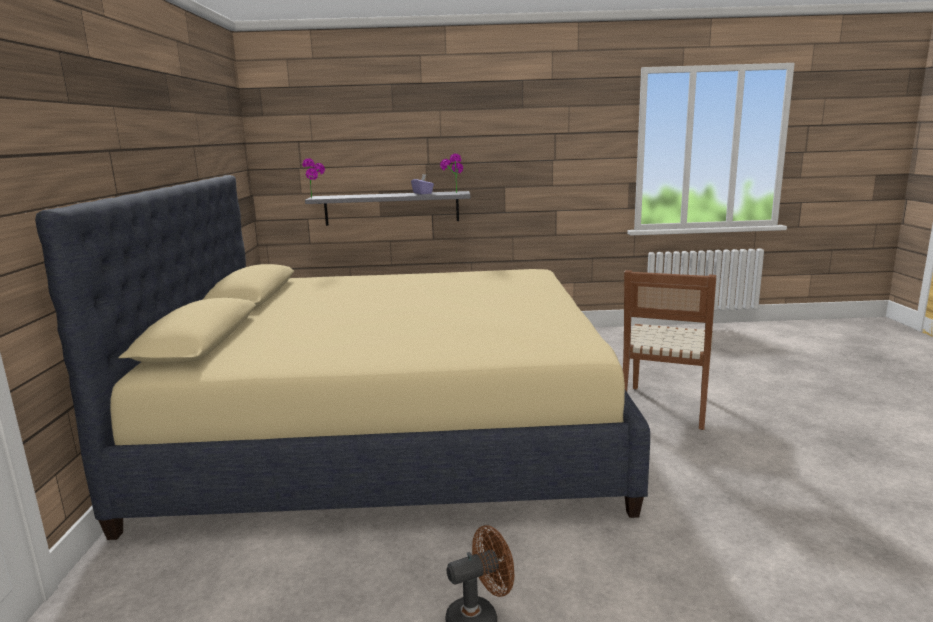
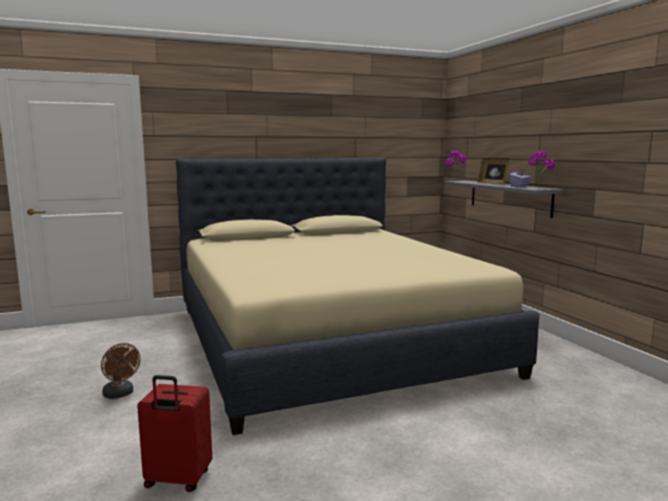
camera: 70 degrees right, 5 degrees down
(384, 195) = (492, 184): none -> picture frame
(664, 409) = (453, 440): chair -> none
(738, 560) = (177, 480): none -> red suitcase

